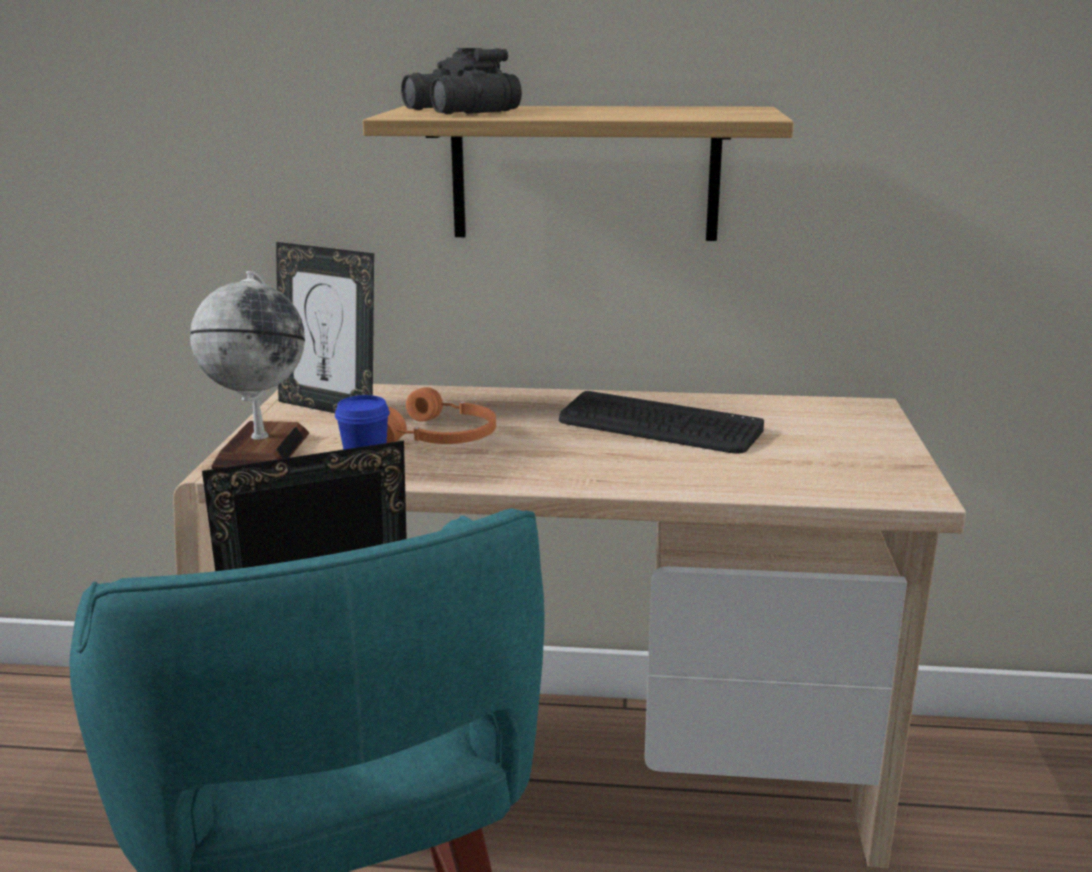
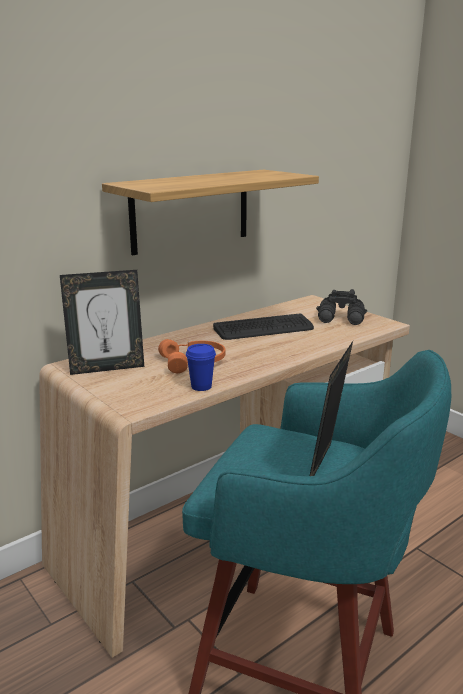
camera: 45 degrees left, 0 degrees up
(261, 450) = (126, 397): globe -> none
(459, 111) = (163, 183): black binoculars -> black binoculars (342, 319)

